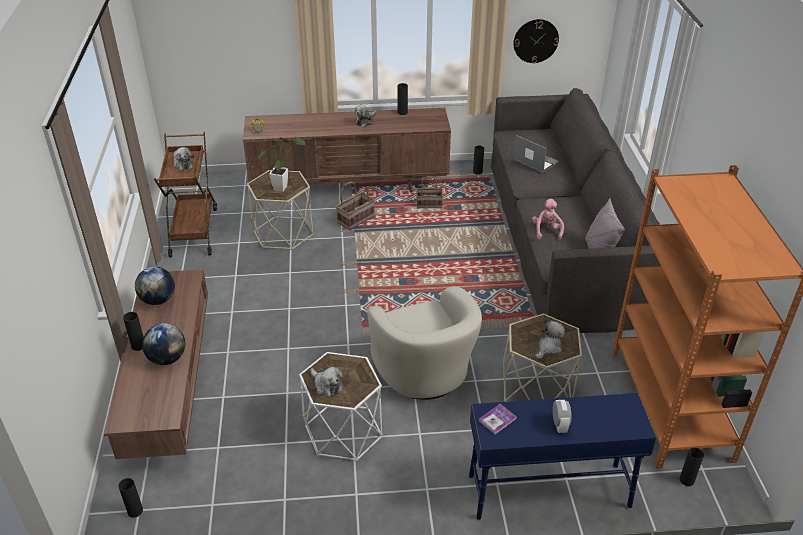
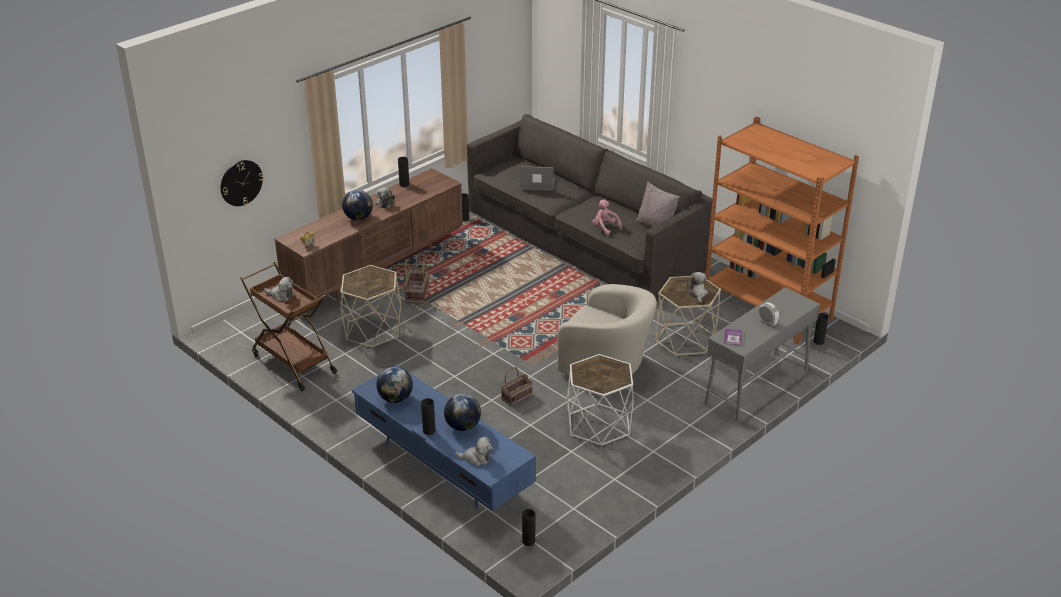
camera: 40 degrees left, 5 degrees down
(169, 388) = (442, 468): brown tv stand -> blue tv stand
(282, 186) = (374, 281): potted plant -> none
(326, 385) = (598, 381): plush toy -> plush toy (476, 458)
(327, 125) = (358, 218): none -> globe
(430, 204) = (459, 258): basket -> basket (517, 396)
(535, 41) = (482, 84): wall clock -> wall clock (241, 182)
(548, 490) = (756, 387): blue console table -> grey console table

